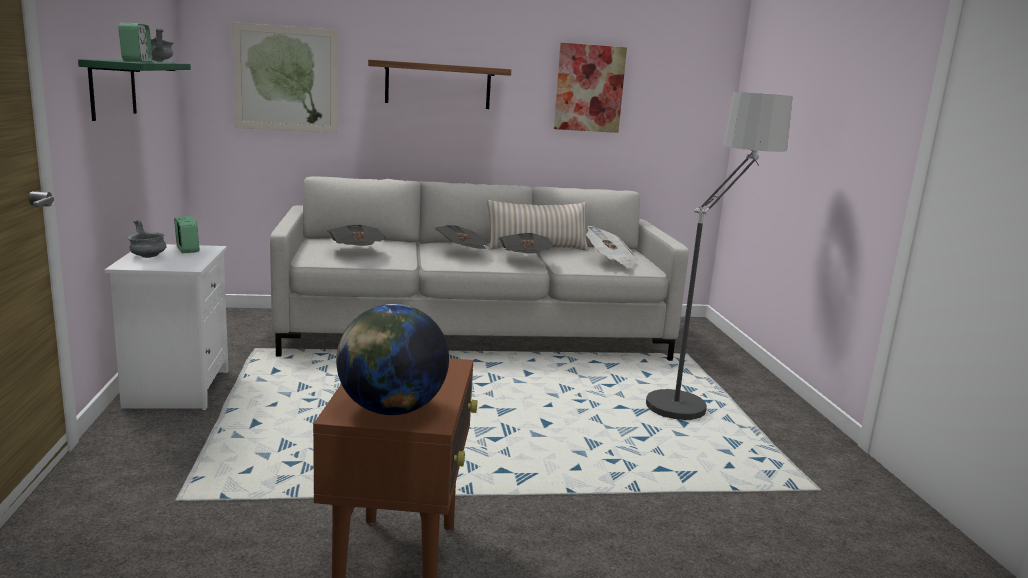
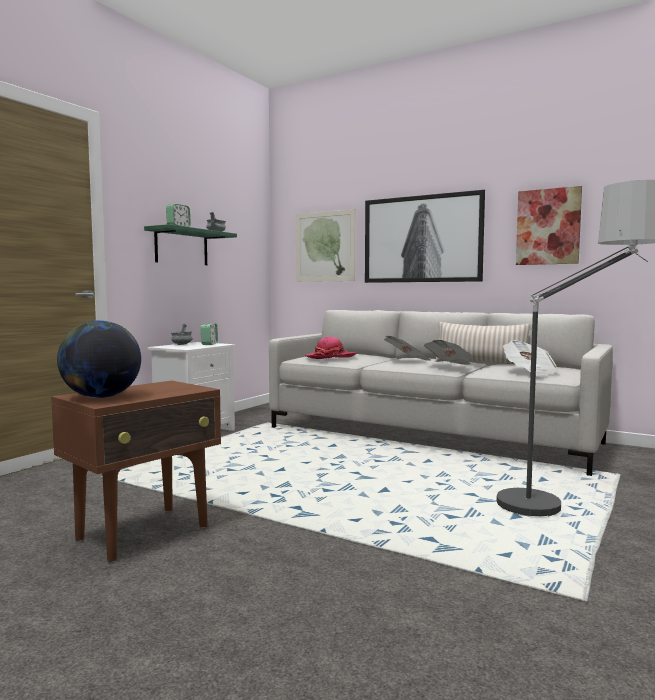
camera: 40 degrees right, 10 degrees down
(357, 251) = (330, 357): newspaper -> hat
(438, 85) = (421, 239): shelf -> picture

